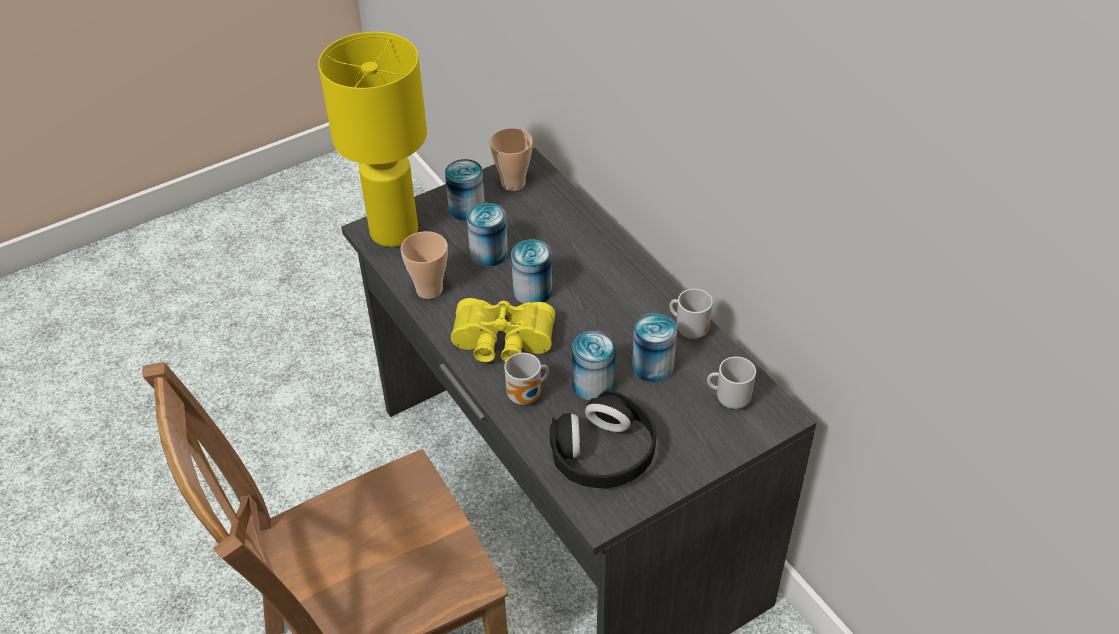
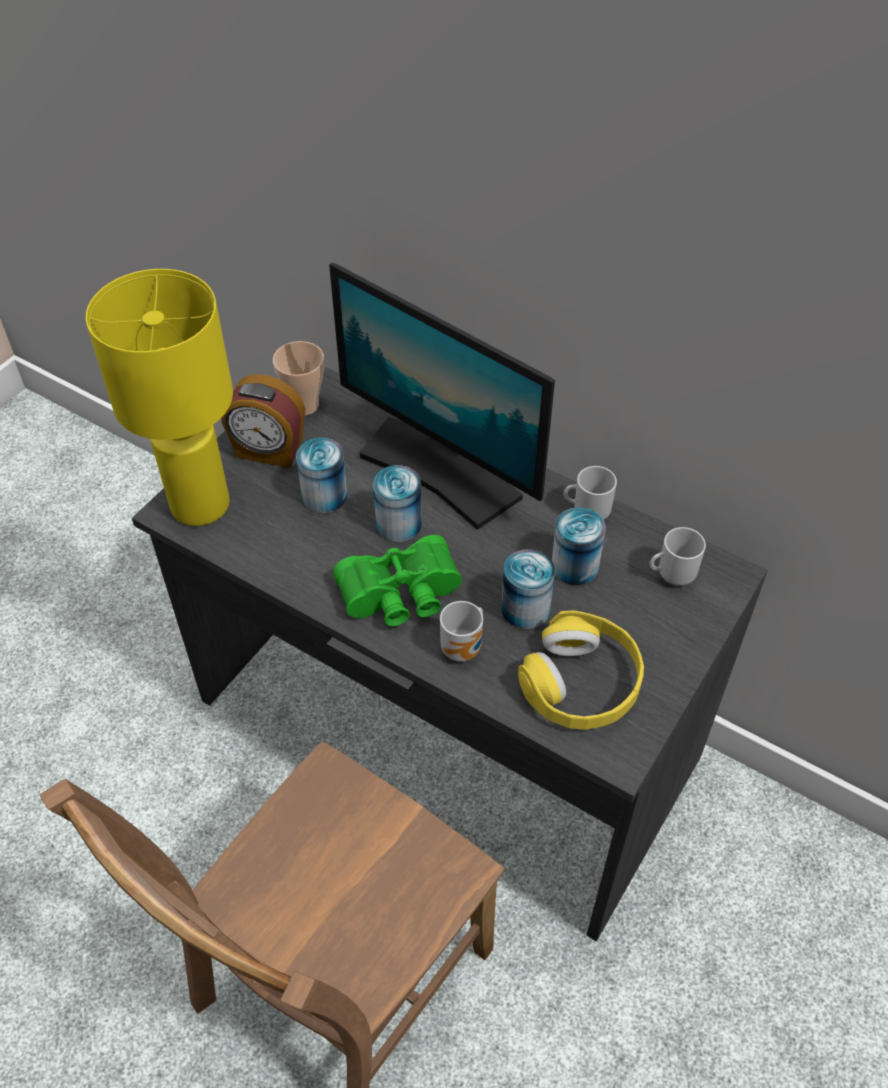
camera: 25 degrees left, 5 degrees up
(429, 290) = (281, 561): cup -> none
(466, 209) = (269, 451): can -> alarm clock
(502, 344) = (401, 596): yellow binoculars -> green binoculars
(590, 262) = (441, 470): none -> monitor
(603, 453) = (581, 683): black headphones -> yellow headphones

